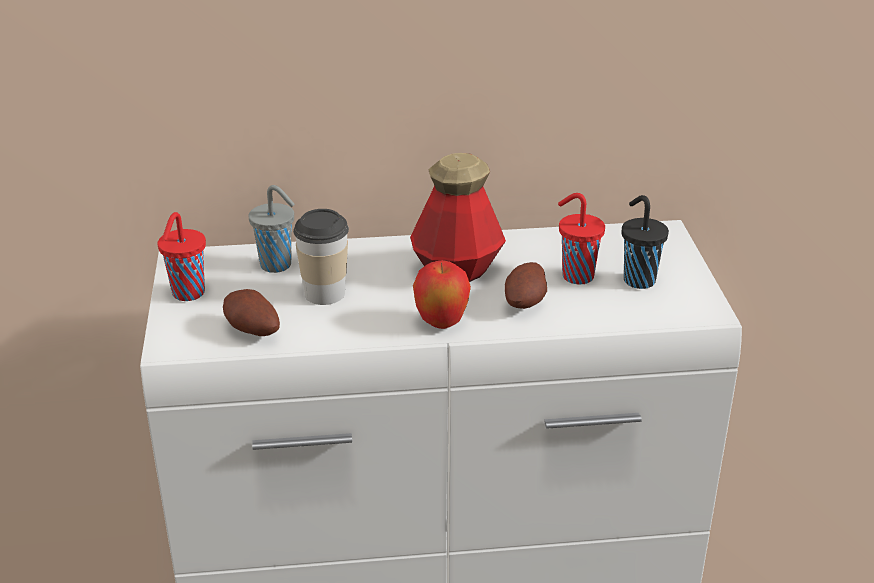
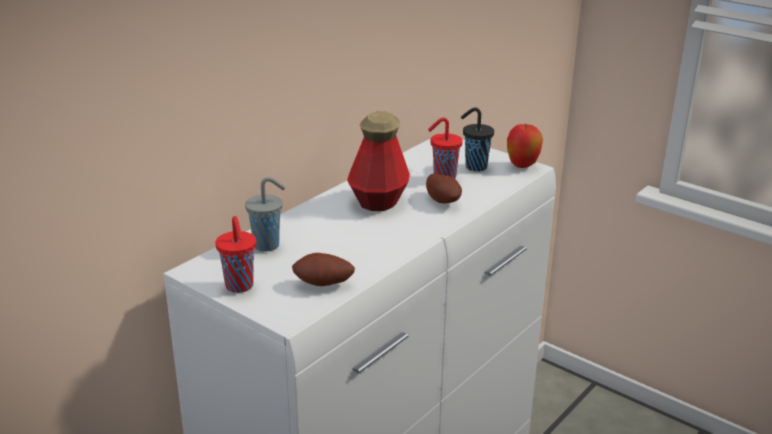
camera: 45 degrees left, 5 degrees down
(325, 293) = (327, 246): cup -> none
(441, 324) = (421, 230): apple -> apple (522, 166)

